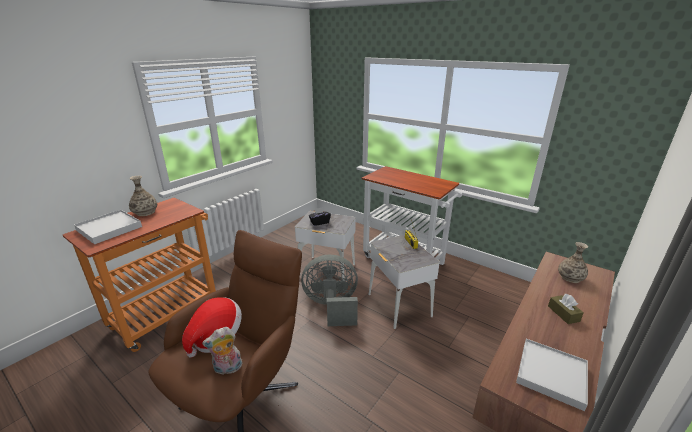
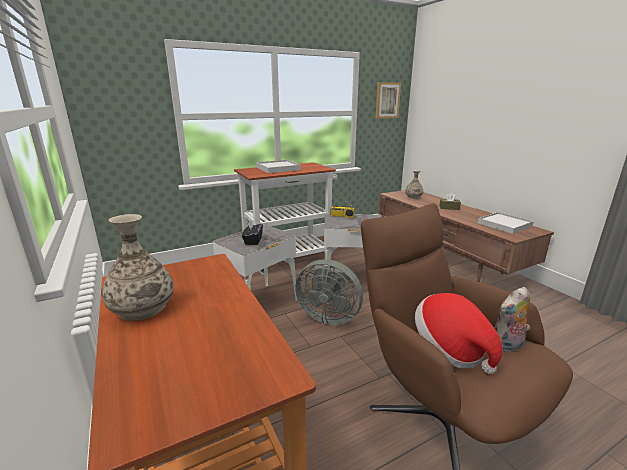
camera: 65 degrees left, 5 degrees down
(109, 228) = (176, 359): white tray -> white tray (278, 168)
(227, 369) = (507, 347): plush toy -> plush toy turned 60 degrees clockwise
(332, 307) = (328, 316): grey fan -> grey fan turned 90 degrees counterclockwise
(614, 133) = (387, 100): none -> picture

